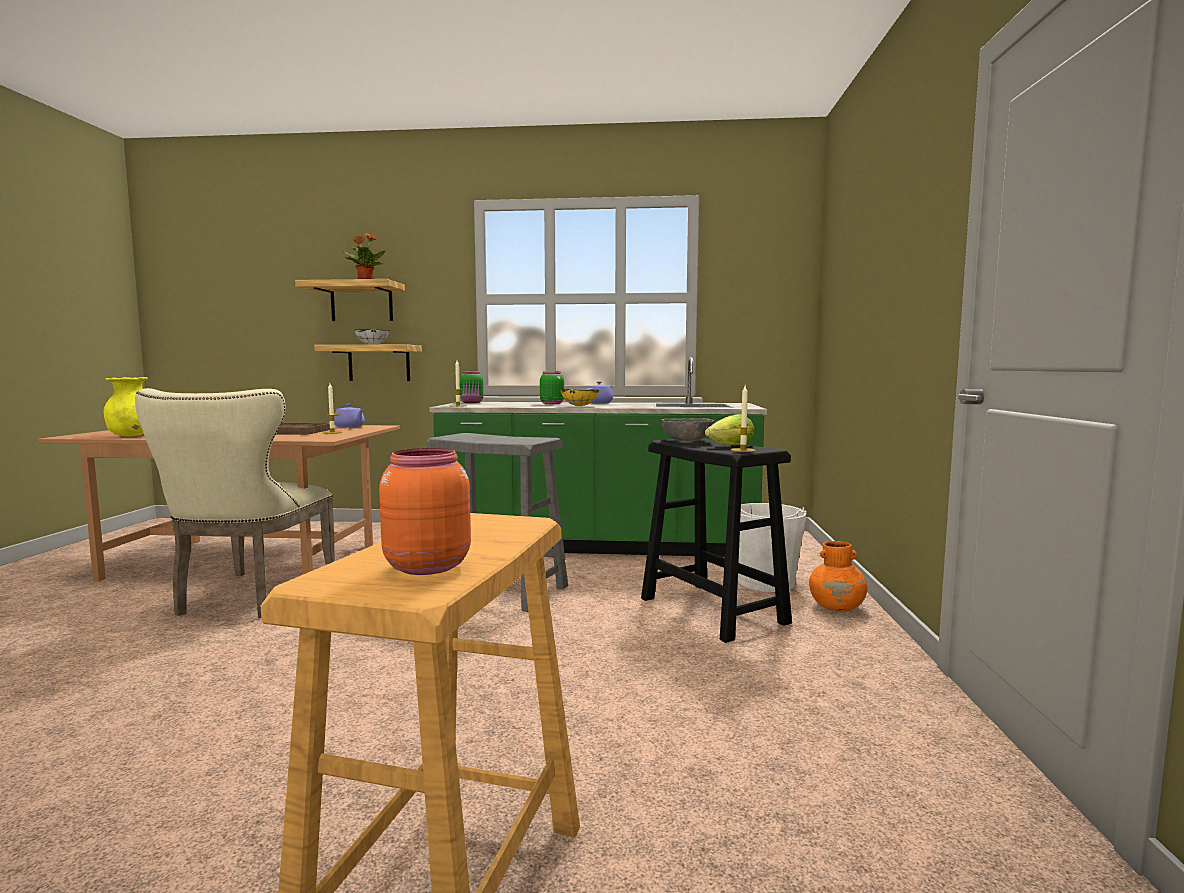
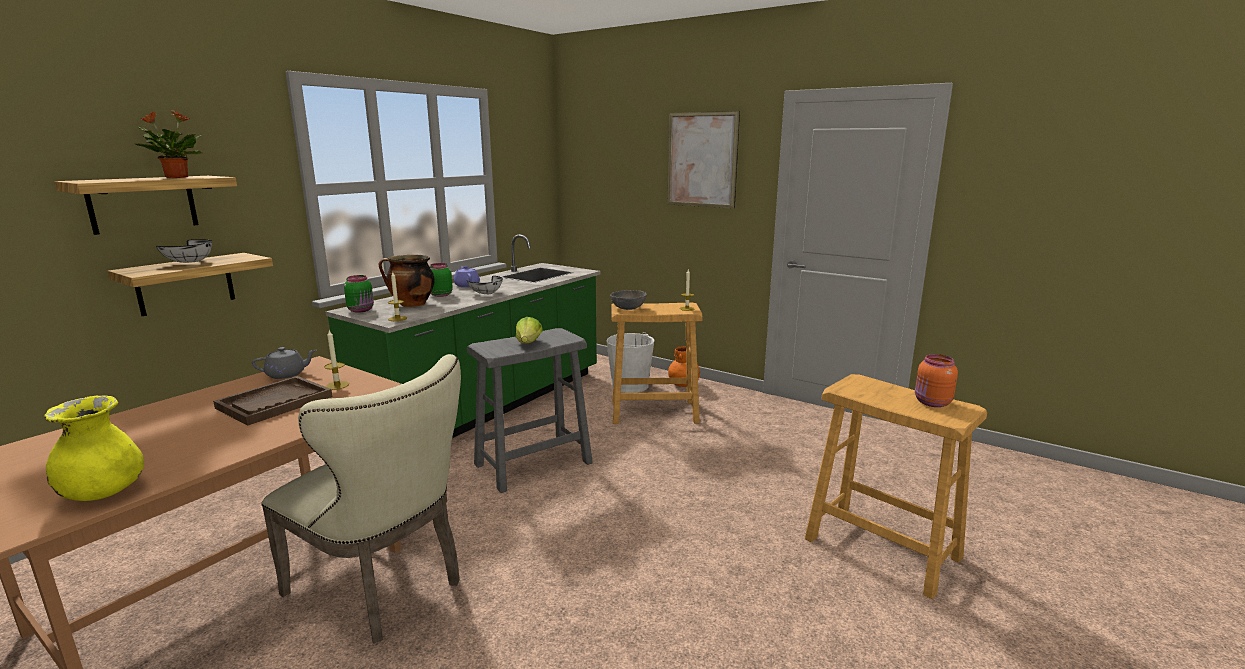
camera: 60 degrees left, 10 degrees up
(349, 427) = (287, 374): purple teapot -> grey teapot
(505, 404) = (411, 305): none -> cooking pot
(578, 406) = (488, 294): yellow bowl -> white bowl
(713, 611) = (655, 412): black stool -> beige stool
(730, 446) = (663, 306): lettuce -> lettuce (529, 343)
(902, 227) = (701, 160): none -> picture

